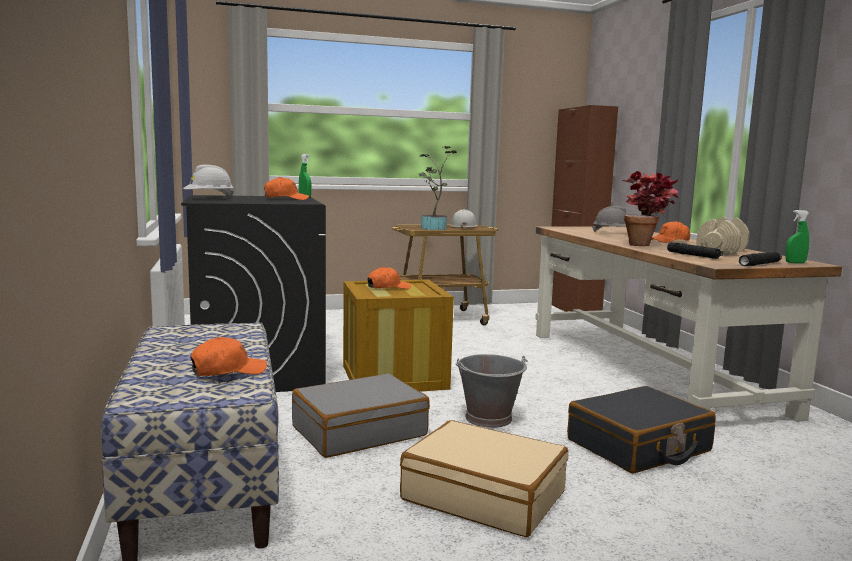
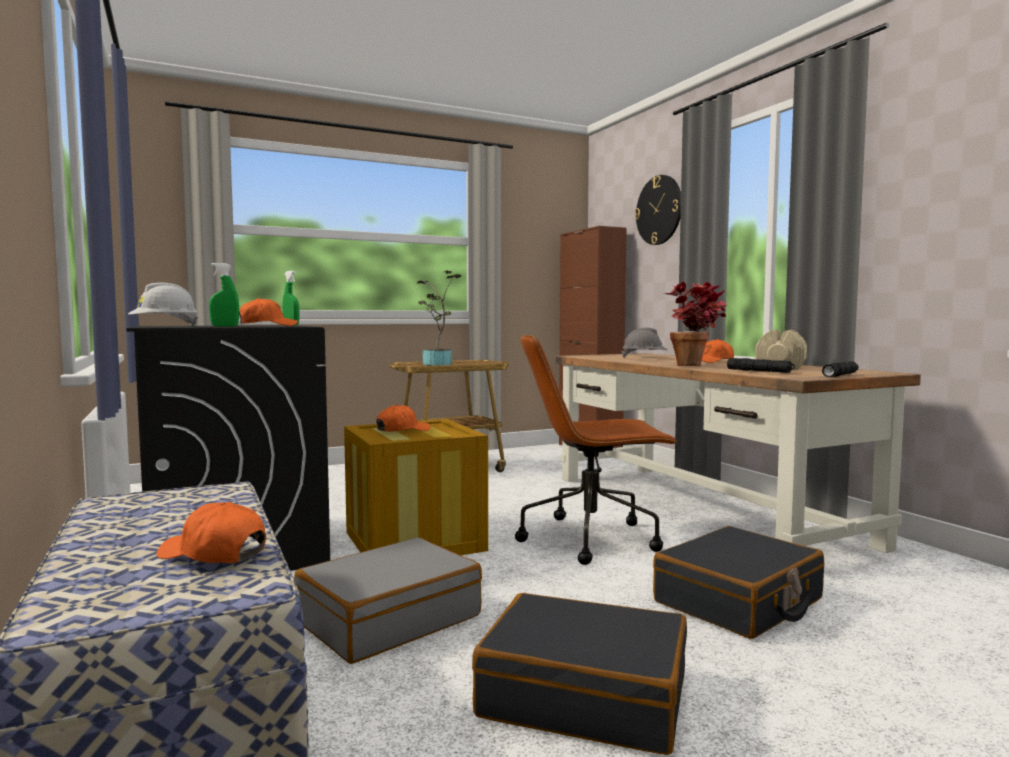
camera: 10 degrees left, 5 degrees down
(228, 371) = (213, 554): orange cap -> orange cap turned 120 degrees counterclockwise
(463, 226) = (469, 361): white hard hat -> none
(484, 495) = (584, 695): beige suitcase -> black suitcase
(489, 418) = (549, 584): grey bucket -> none
(540, 387) = (592, 538): none -> brown office chair
(647, 92) = (659, 210): none -> wall clock
(795, 262) = (871, 373): green spray bottle -> green spray bottle (224, 326)

